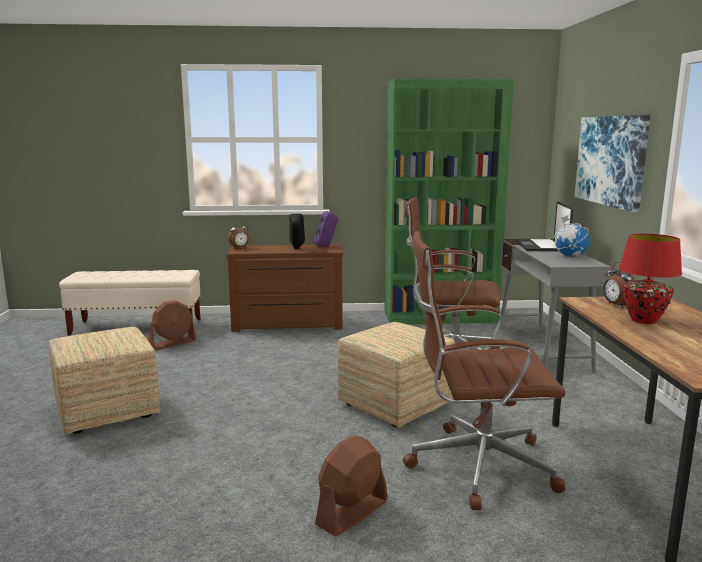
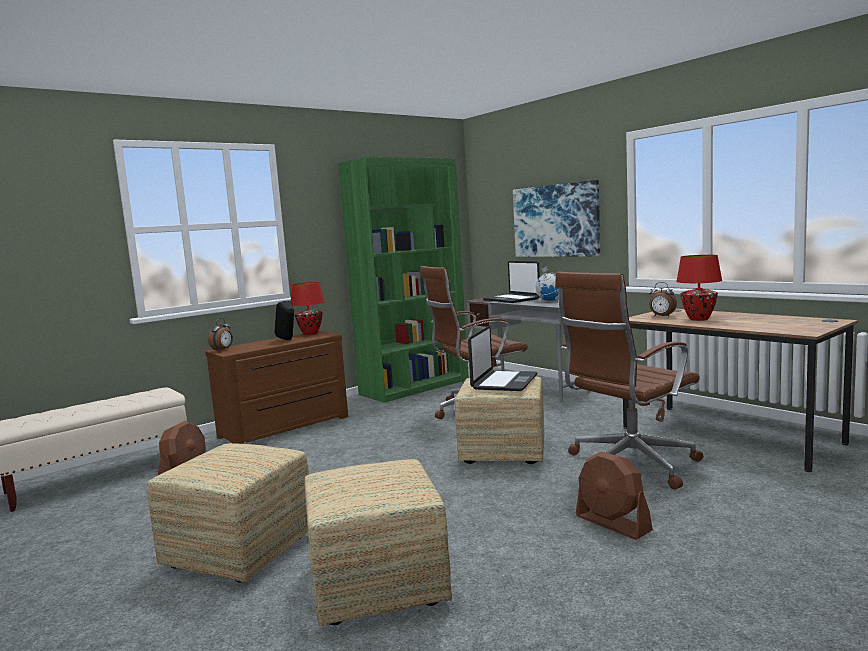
camera: 35 degrees left, 5 degrees down
(125, 473) = (376, 584): none -> ottoman
(326, 246) = (311, 333): purple speaker -> red table lamp
(352, 513) = (613, 523): brown fan -> brown fan turned 45 degrees counterclockwise
(400, 335) = (504, 382): none -> laptop

